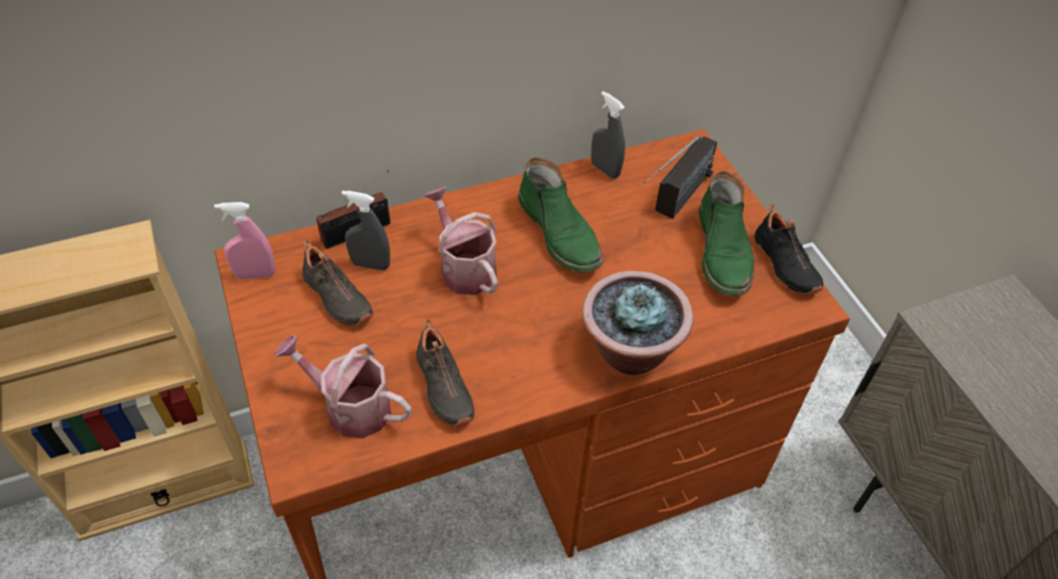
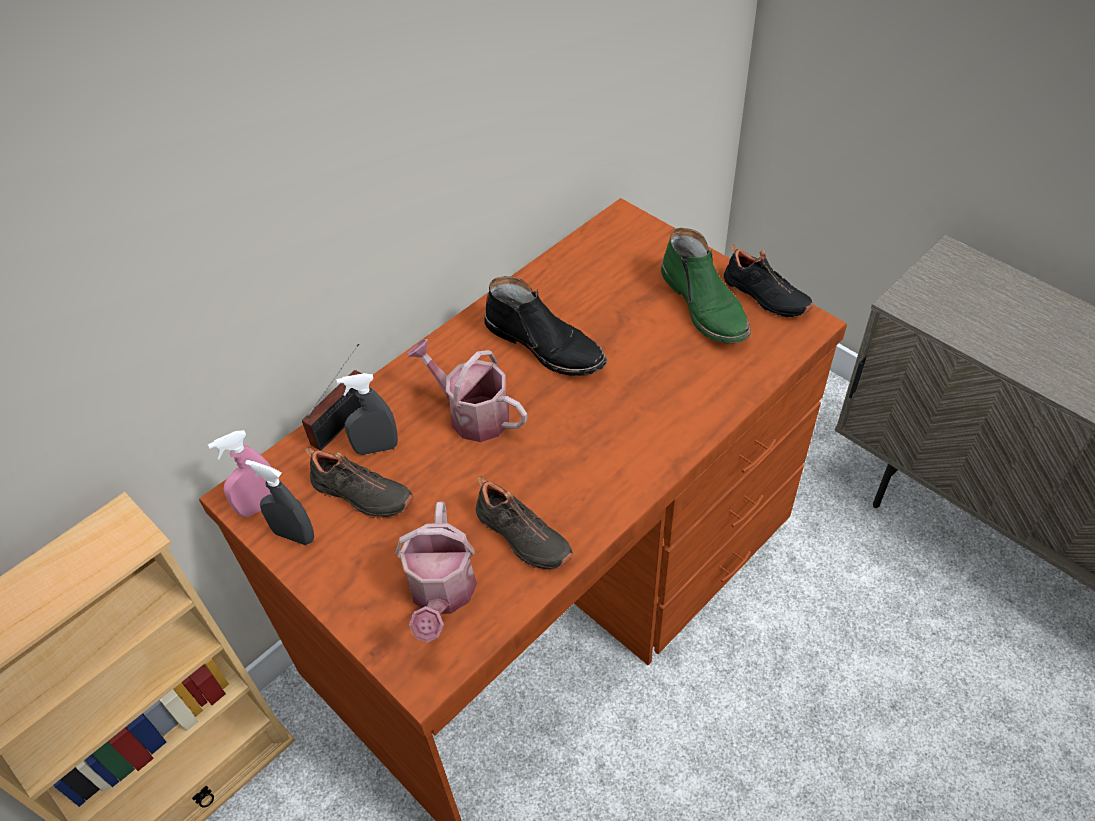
camera: 20 degrees left, 0 degrees up
(350, 407) = (442, 595): watering can -> watering can turned 90 degrees counterclockwise
(561, 233) = (546, 345): green boot -> black boot
(605, 170) = (552, 269): grey spray bottle -> grey spray bottle (294, 535)
(629, 351) = (675, 430): potted plant -> none
(674, 205) = (636, 279): radio -> none

